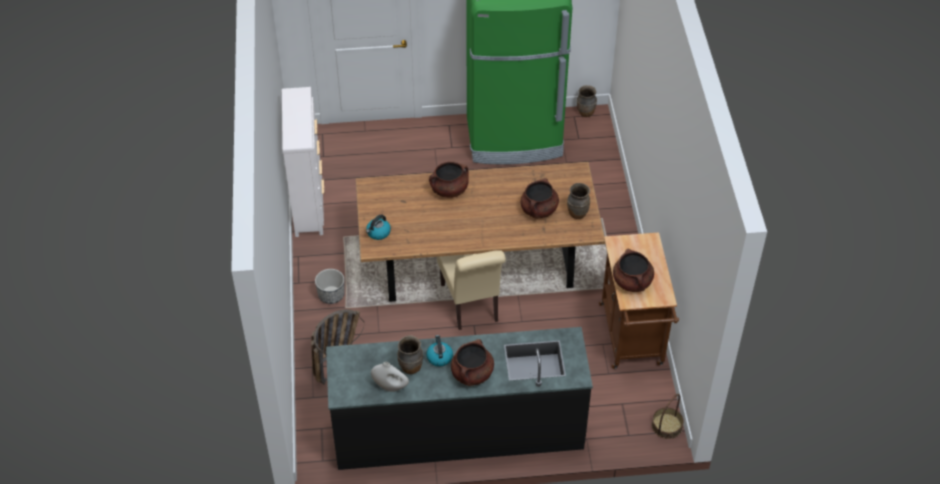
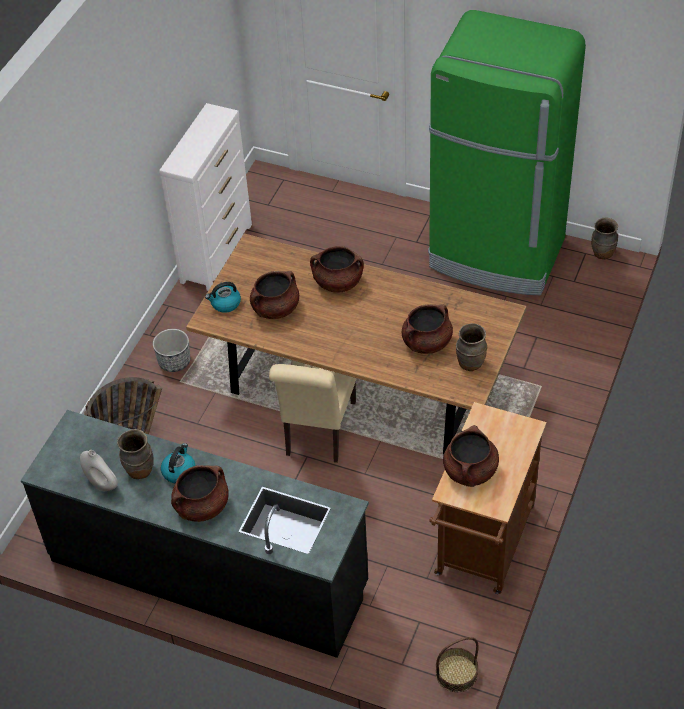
camera: 30 degrees right, 0 degrees up
(417, 223) = (275, 309): none -> brown cooking pot

